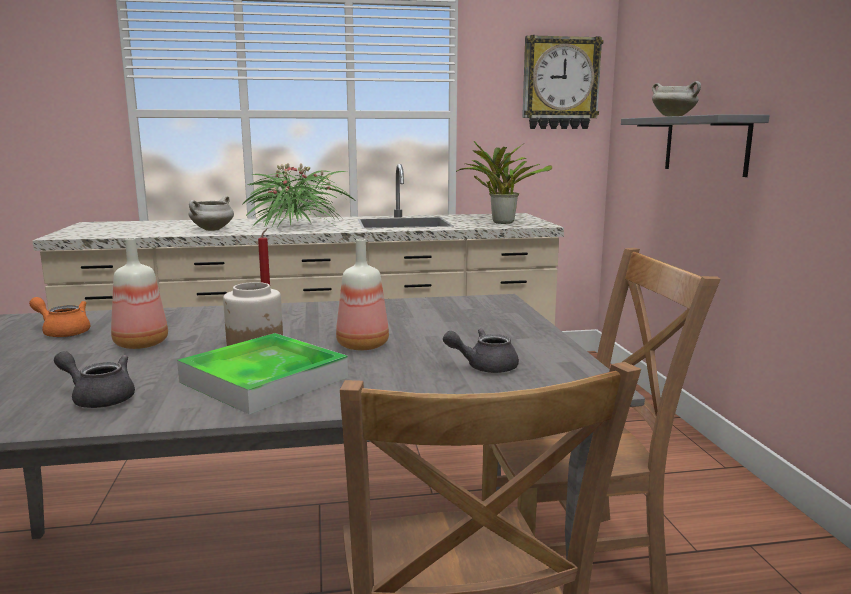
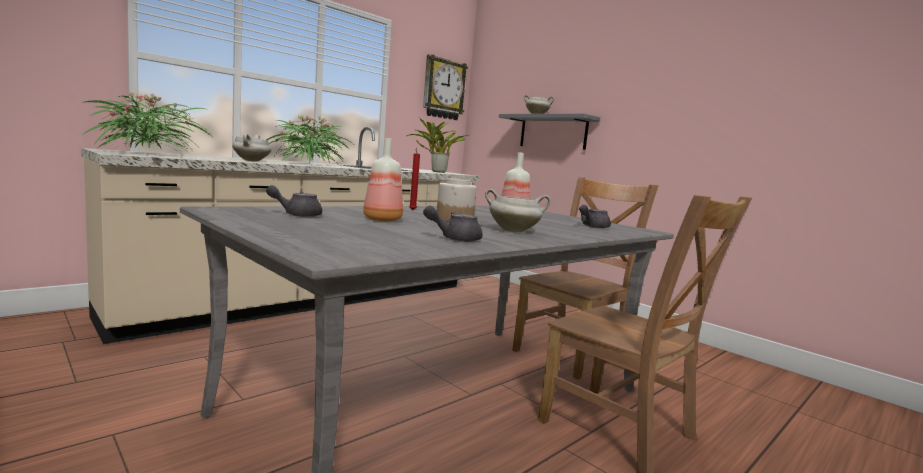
camera: 35 degrees left, 5 degrees down
(63, 332) = (297, 215): orange teapot -> grey teapot
(108, 229) = (147, 154): none -> potted plant
(264, 380) = (514, 231): tray -> white cooking pot

